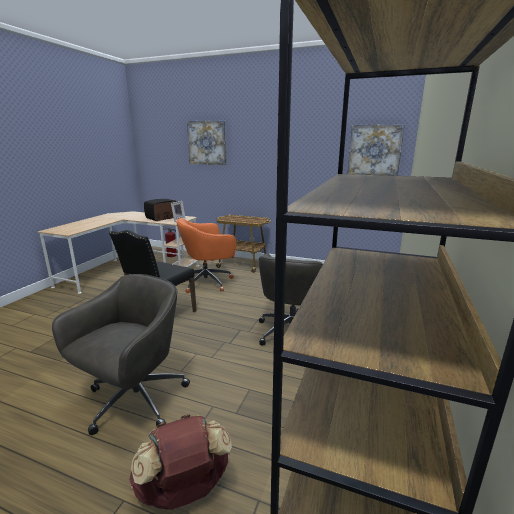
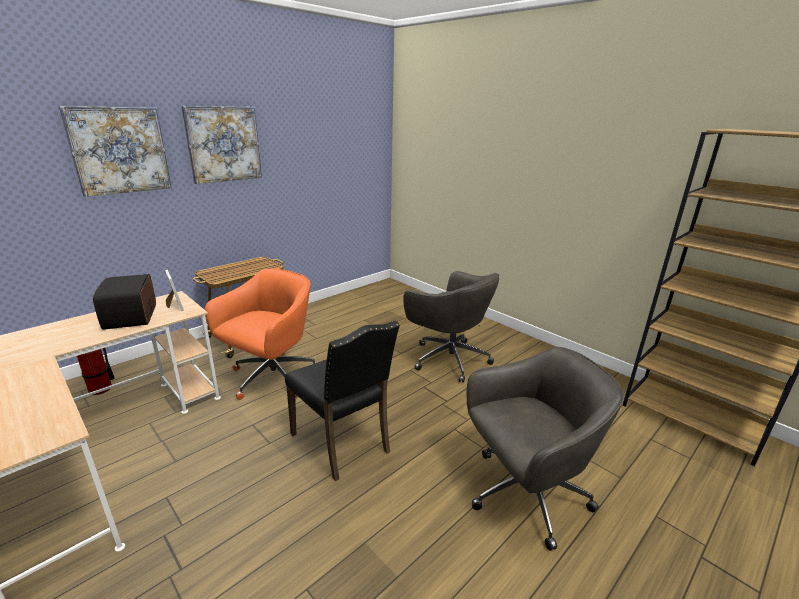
camera: 65 degrees left, 5 degrees up
(134, 400) = (524, 494): grey office chair -> grey office chair turned 105 degrees clockwise
(184, 490) = (643, 475): brown backpack -> none
(208, 282) = (271, 378): orange office chair -> orange office chair turned 150 degrees counterclockwise
(374, 150) = (362, 148): picture -> picture (224, 144)

